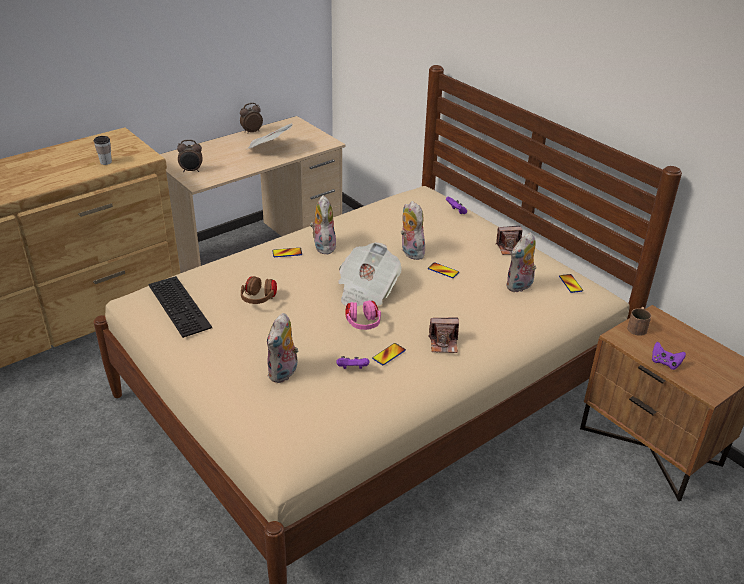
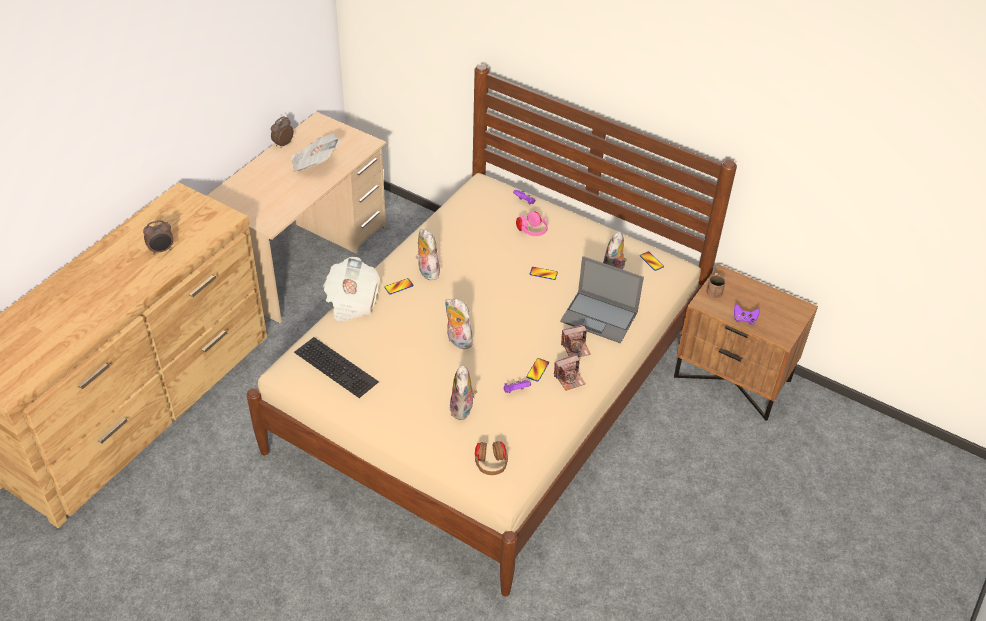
camera: 20 degrees left, 10 degrees up
(106, 162) = (193, 234): cup -> none
(191, 171) = (254, 210): alarm clock -> alarm clock (161, 250)
(259, 300) = (402, 344): brown headphones -> brown headphones (490, 464)
(363, 325) = (503, 347): pink headphones -> pink headphones (531, 231)
(366, 290) = (489, 311): newspaper -> newspaper (351, 301)
(410, 252) = (506, 260): plush toy -> plush toy (457, 340)
(486, 321) = (600, 317): none -> laptop
(510, 248) = (588, 234): camera -> camera (569, 378)

